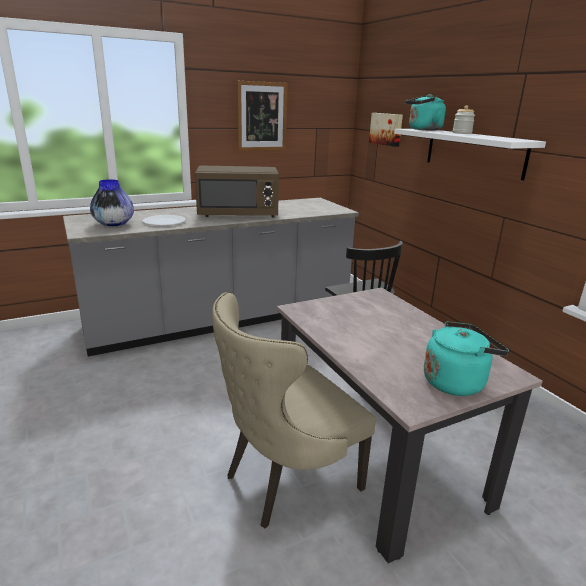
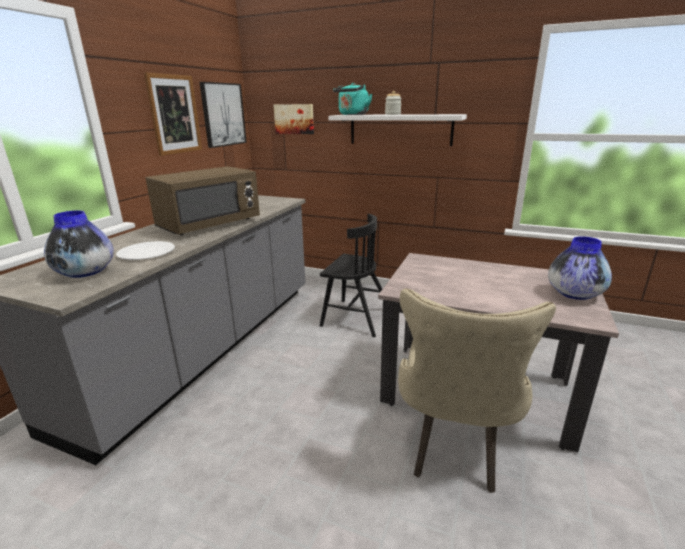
camera: 40 degrees left, 0 degrees up
(320, 119) = (223, 114): none -> picture
(456, 382) = (574, 294): turquoise kettle -> vase

